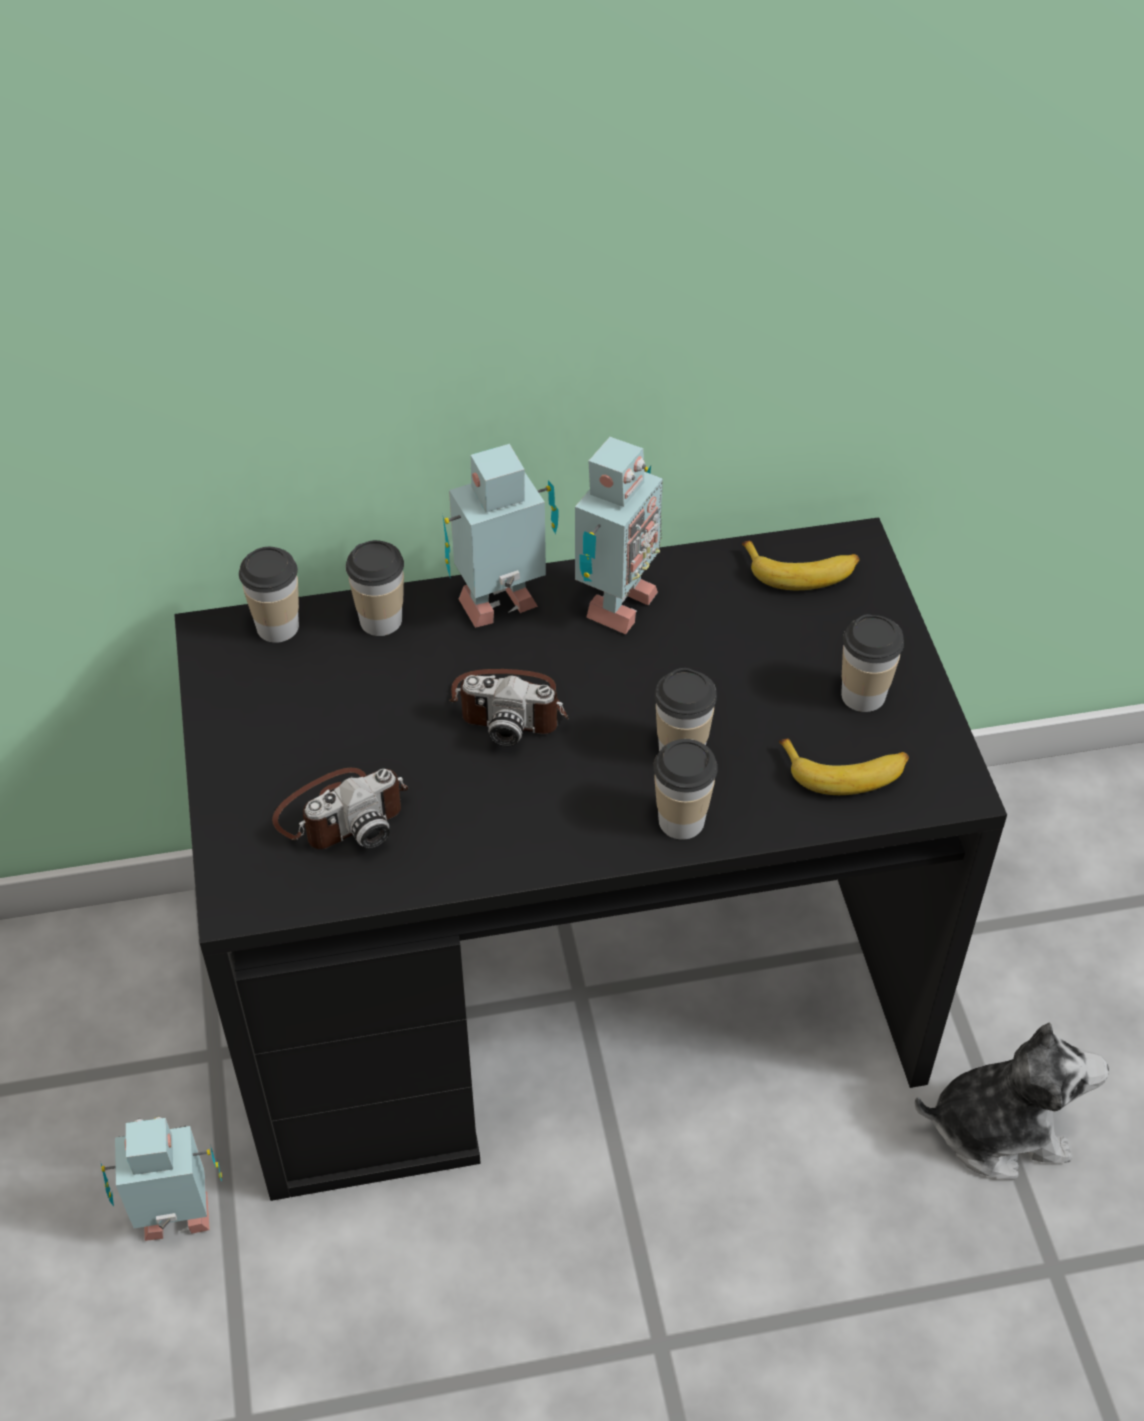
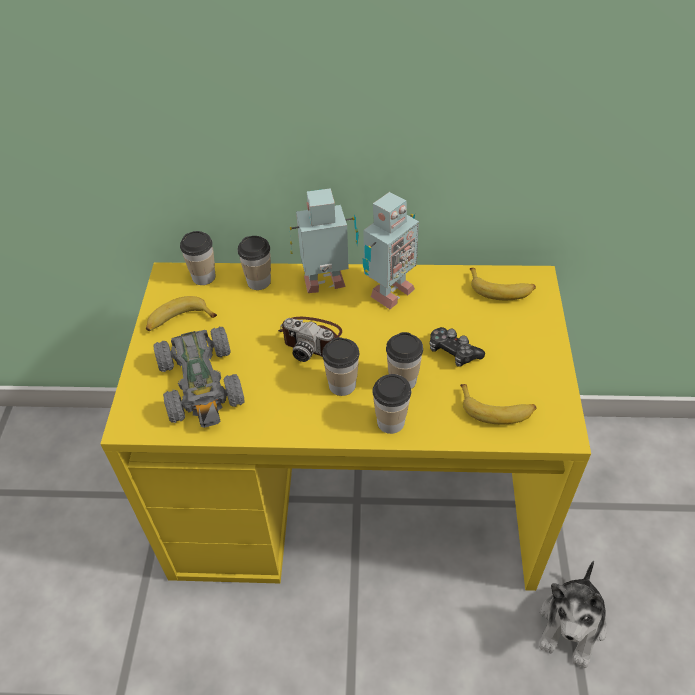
camera: 15 degrees right, 0 degrees up
(179, 1223) = (120, 582): toy robot -> none
(261, 711) = (179, 321): none -> banana
(342, 813) = (202, 384): camera -> grey toy car
(572, 987) = (353, 496): black desk -> yellow desk
(751, 689) = (453, 352): none -> game controller
(863, 695) = (519, 366): cup -> cup (342, 385)
(999, 1128) = (572, 625): plush toy -> plush toy turned 105 degrees clockwise

